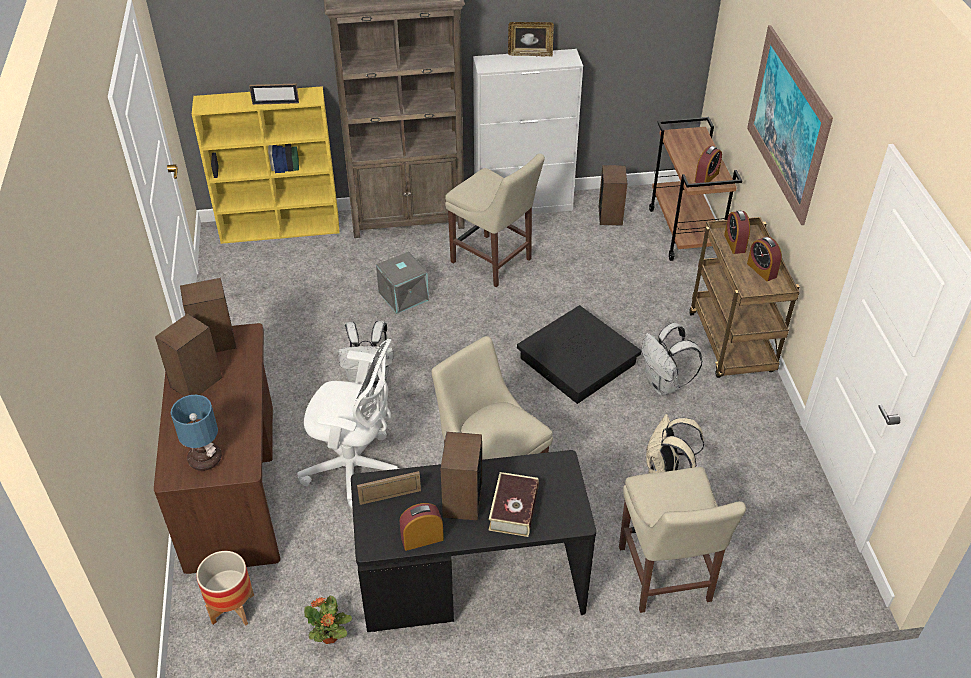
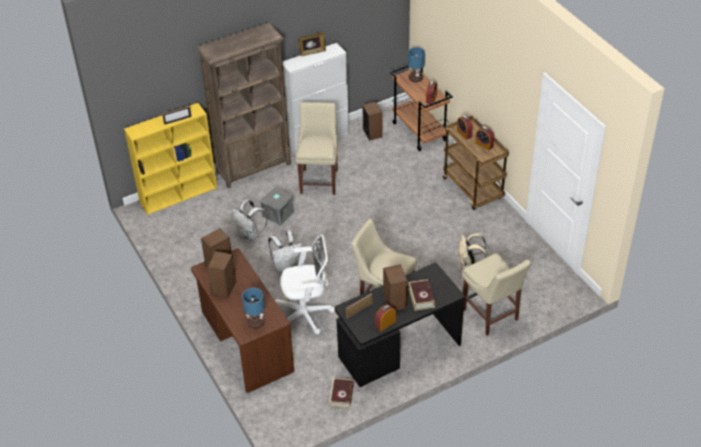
camera: 20 degrees left, 0 degrees up
(232, 609) = (284, 400): planter -> none
(330, 637) = (341, 396): potted plant -> book
(494, 262) = (319, 180): beige chair -> beige chair turned 105 degrees counterclockwise
(578, 361) = (396, 222): black storage box -> none
(664, 384) = (447, 221): white backpack -> white backpack (250, 235)
(696, 142) = (416, 78): none -> table lamp
(787, 123) = (477, 64): picture -> none

